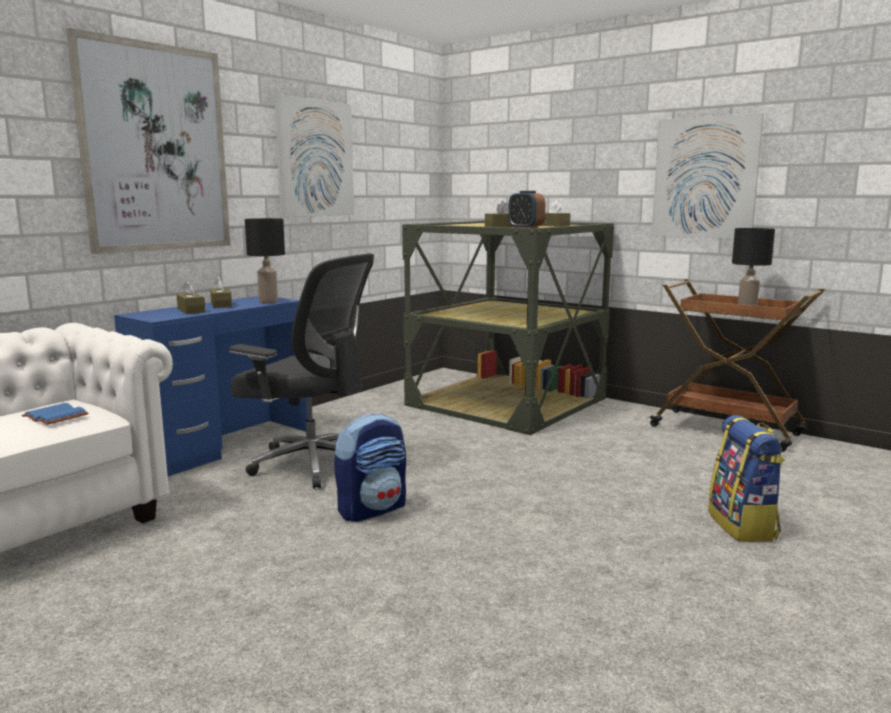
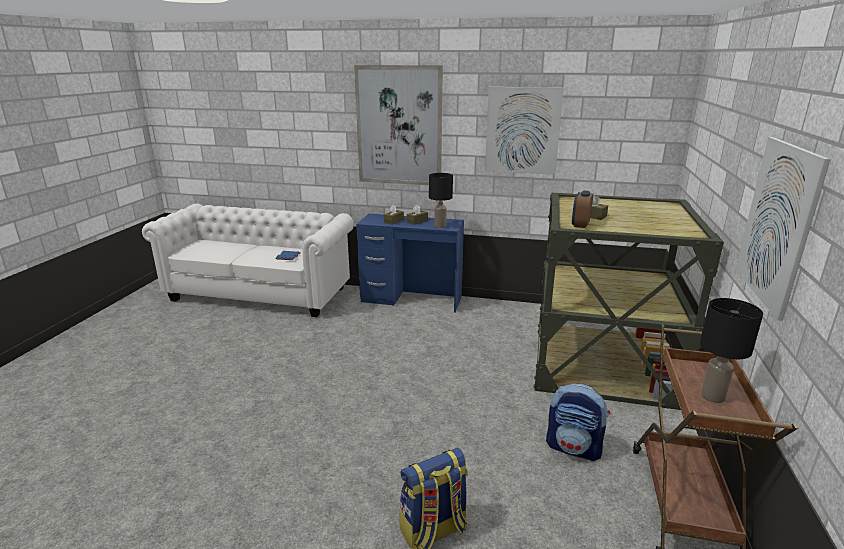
camera: 65 degrees right, 10 degrees up
(310, 465) = (405, 330): office chair -> none
(373, 509) = (360, 366): backpack -> backpack (574, 448)
(554, 225) = (646, 227): brown tissue box -> none

